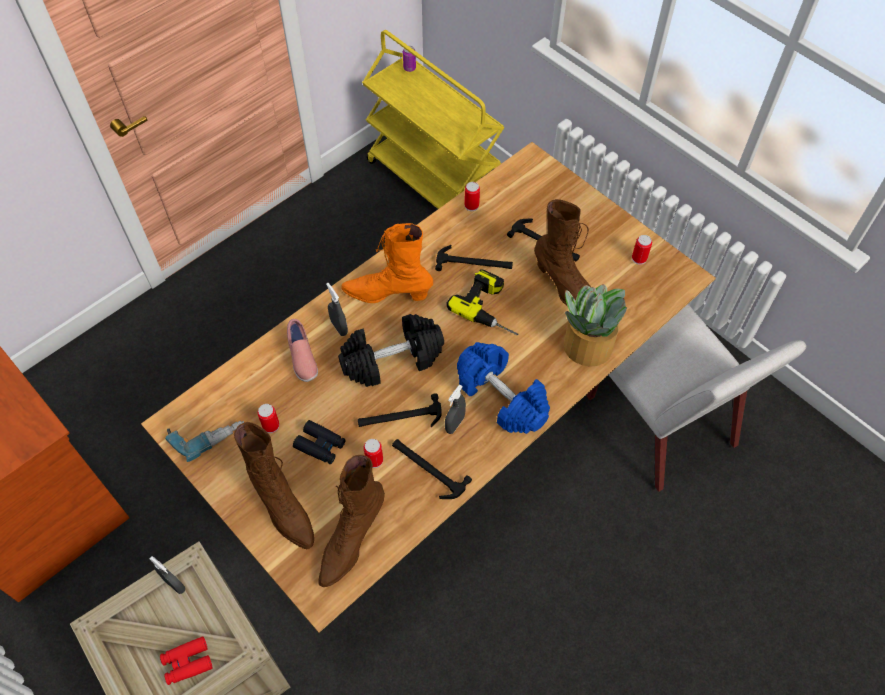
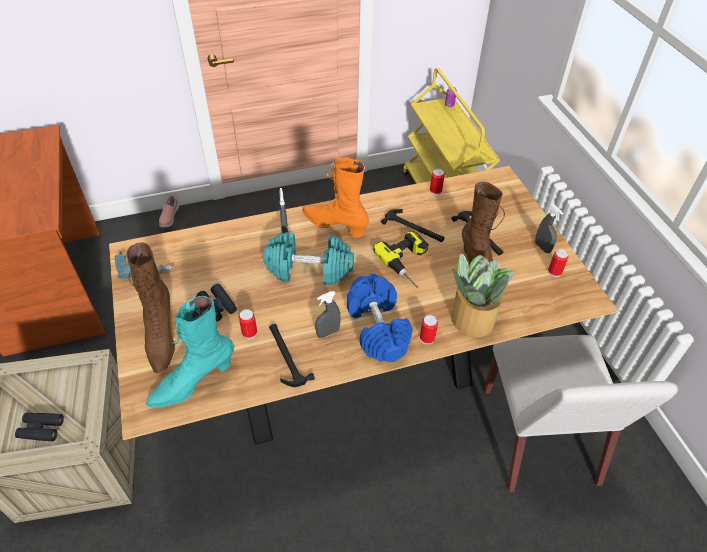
camera: 25 degrees right, 10 degrees down
(175, 584) = (72, 371): grey spray bottle -> grey spray bottle (542, 247)
(187, 662) = (41, 429): red binoculars -> black binoculars
(271, 426) = (192, 279): can -> can (427, 338)
(302, 358) = (245, 244): pink shoe -> pink shoe (169, 218)
(351, 540) = (193, 382): brown boot -> turquoise boot
(392, 359) = (309, 269): black dumbbell -> turquoise dumbbell
(400, 417) = (289, 311): hammer -> none

